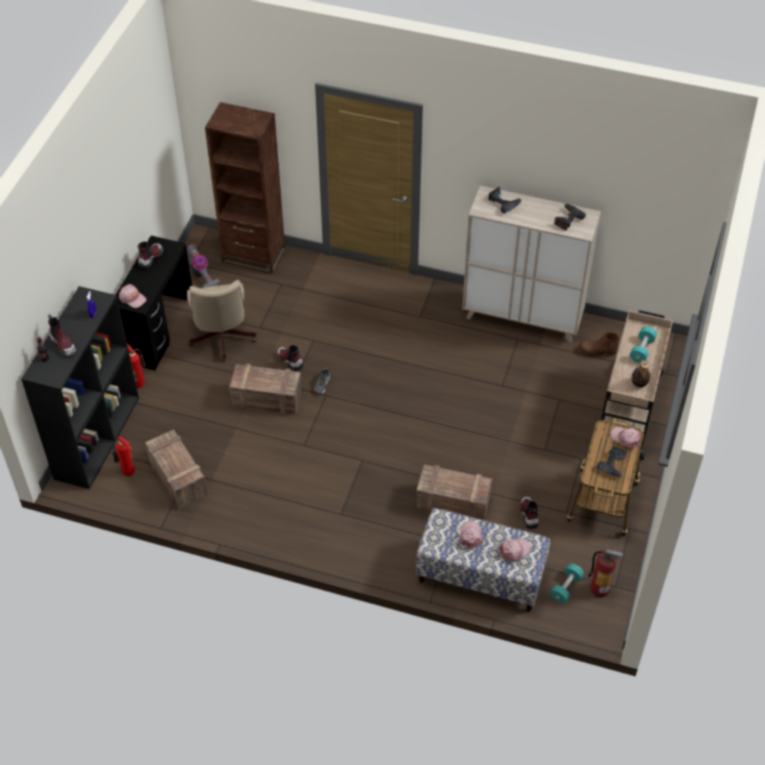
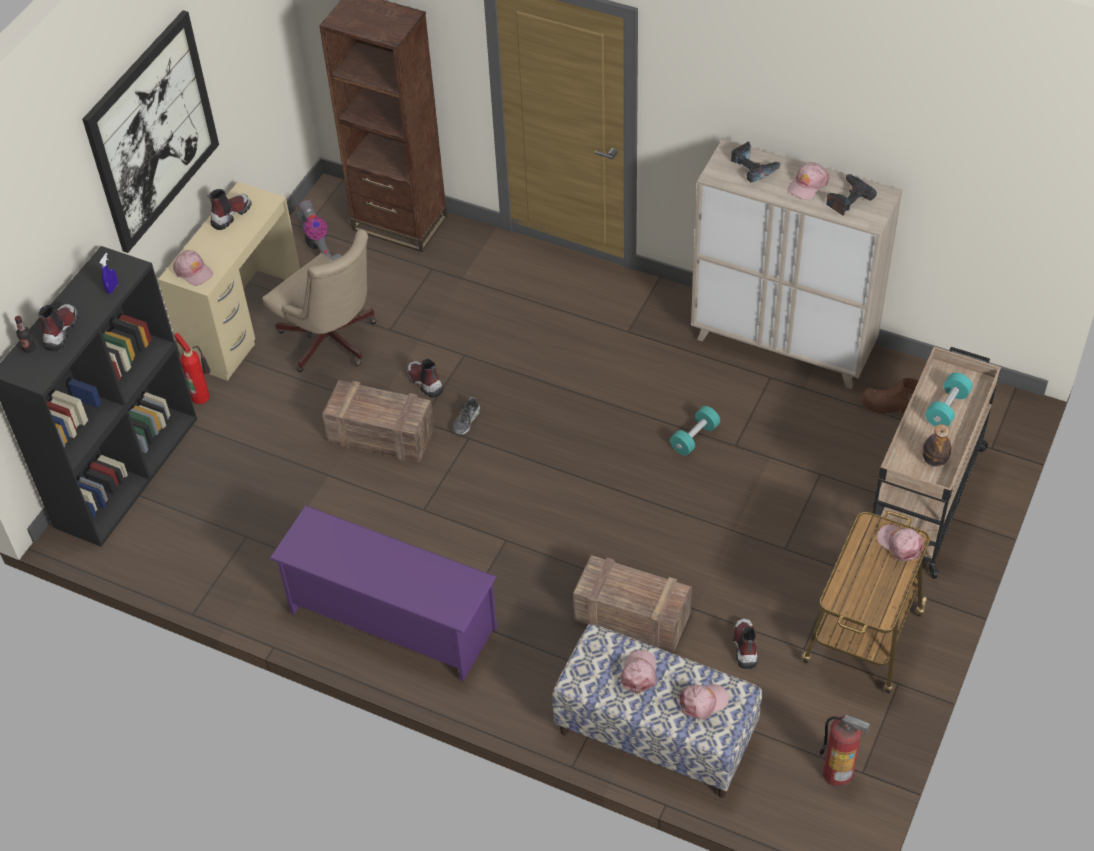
camera: 10 degrees right, 0 degrees up
(64, 345) = (61, 331): boot -> boot turned 135 degrees counterclockwise
(104, 206) = (152, 131): none -> picture
(128, 472) = (161, 526): fire extinguisher -> none
(158, 330) = (243, 323): black desk -> beige desk
(177, 477) = (230, 541): crate -> none
(222, 339) = (332, 343): beige office chair -> beige office chair turned 45 degrees counterclockwise
(295, 519) = (391, 620): none -> purple shoe rack
(540, 212) = (807, 184): none -> pink cap
(566, 588) = (785, 766): turquoise dumbbell -> turquoise dumbbell (694, 438)
(613, 465) = (874, 584): power drill -> none

